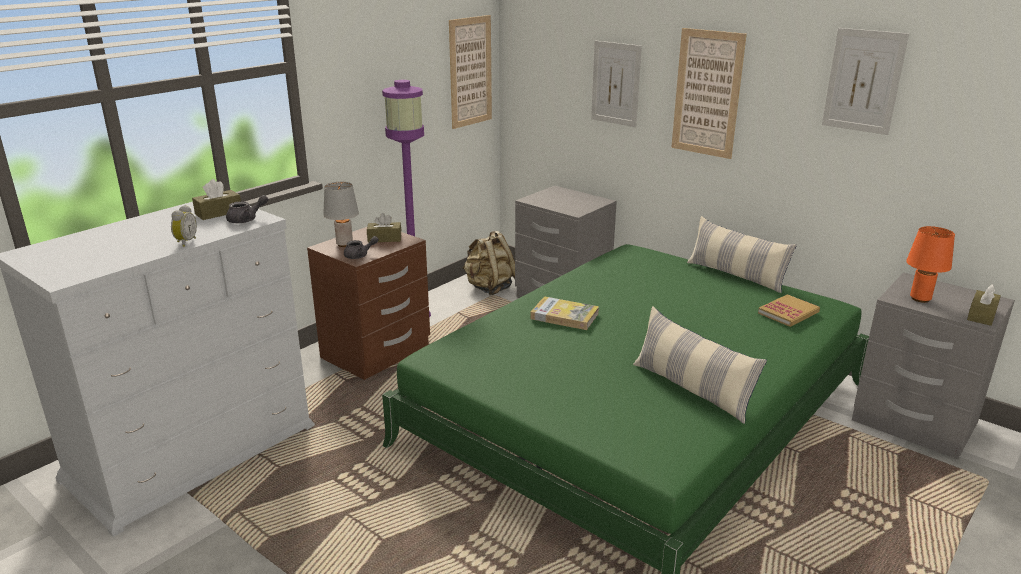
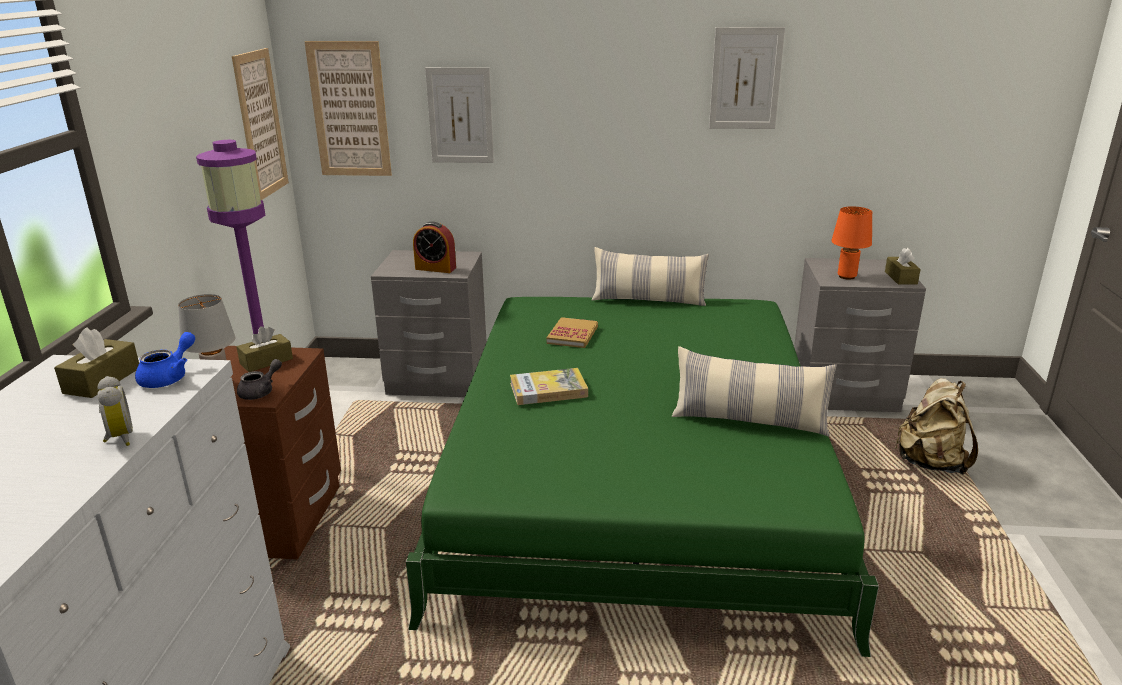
camera: 35 degrees left, 0 degrees up
(246, 219) = (169, 377): grey teapot -> blue teapot
(490, 288) = (343, 394): beige backpack -> beige backpack (930, 463)
(565, 205) = (435, 268): none -> alarm clock
(707, 93) = (578, 112): picture -> picture (349, 110)
(788, 313) = (736, 322): book -> book (572, 335)

